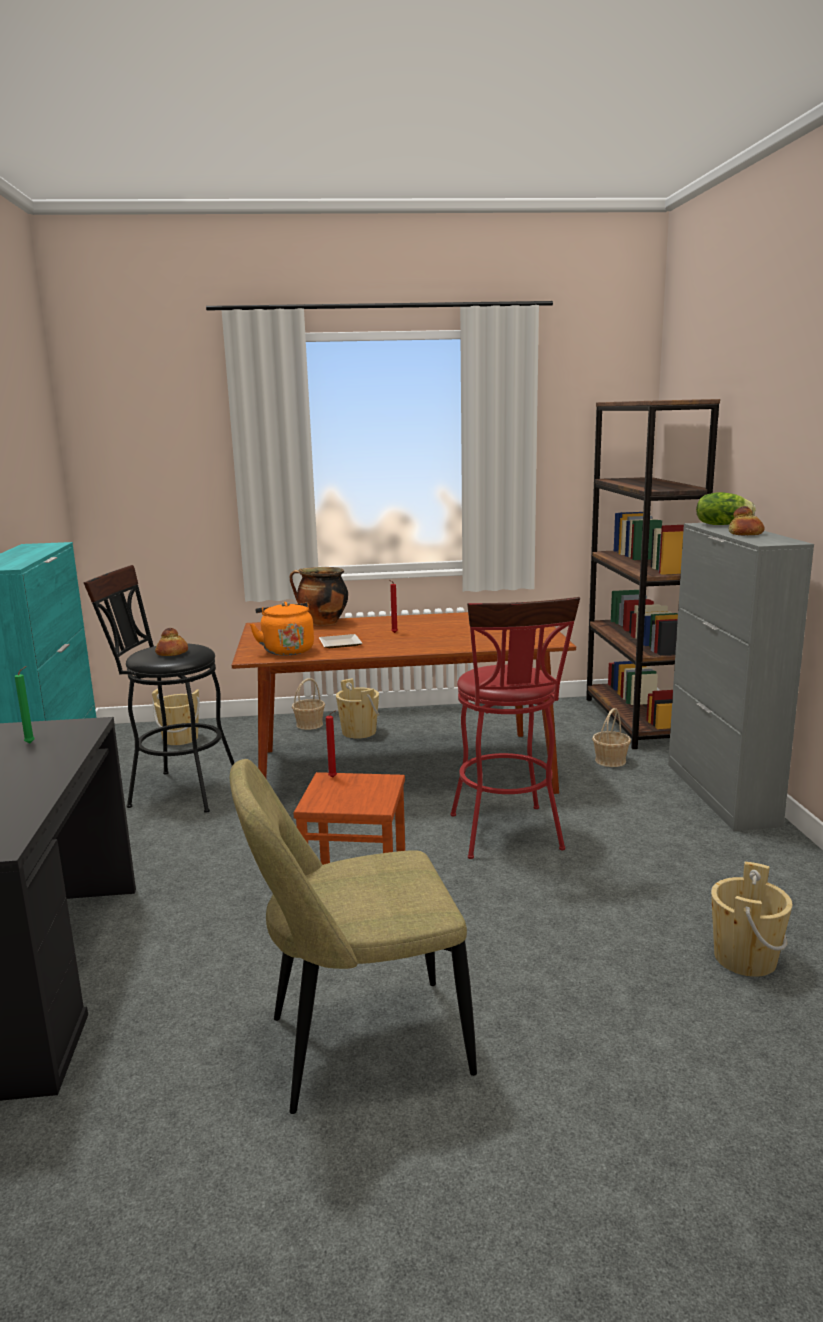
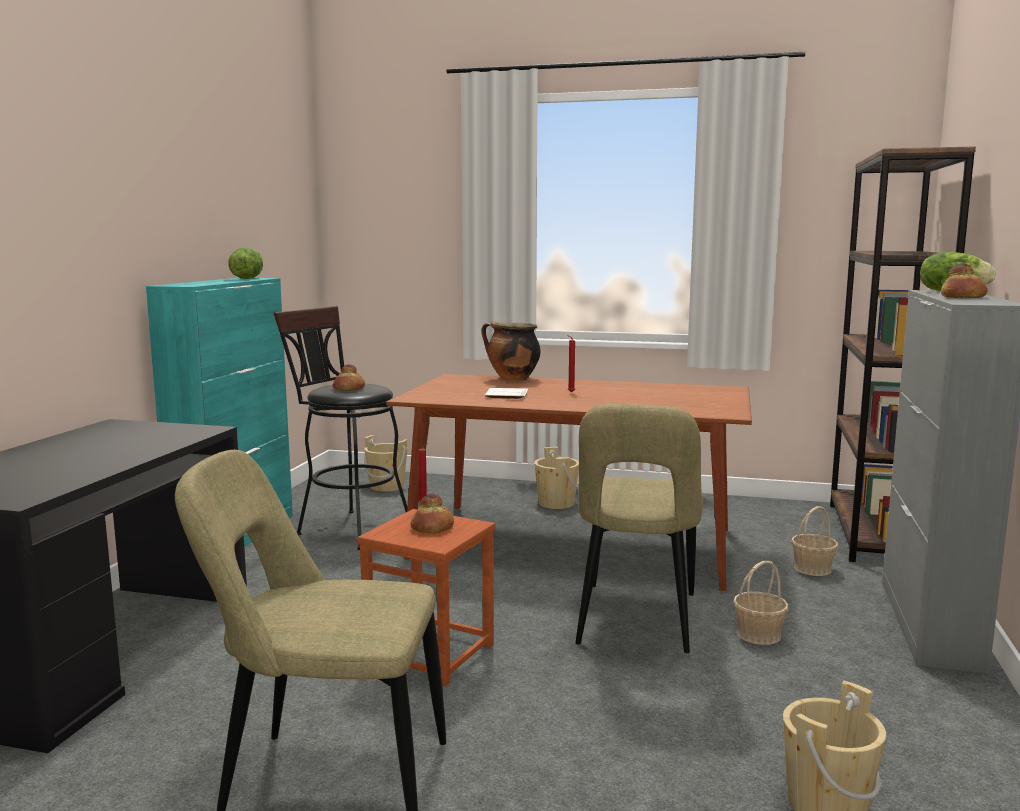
camera: 20 degrees right, 5 degrees down
(31, 743) = (148, 436): green candle -> none
(39, 546) = (247, 278): none -> lettuce
(286, 650) = (449, 396): orange kettle -> none
(310, 724) = (513, 490): basket -> basket (759, 634)
(355, 789) = (433, 528): none -> bread
(508, 836) = (636, 622): red stool -> beige chair

